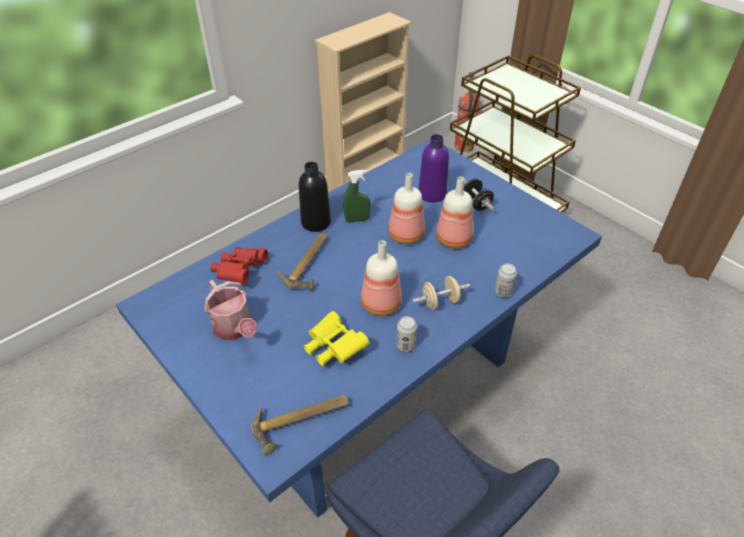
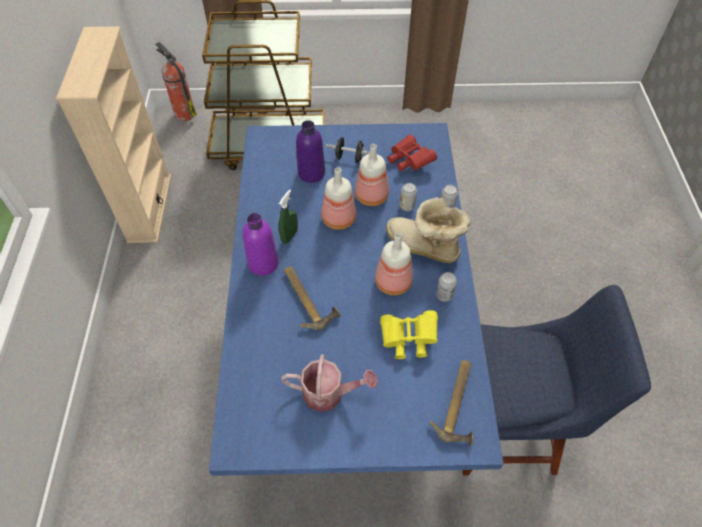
camera: 50 degrees left, 10 degrees up
(239, 272) = (266, 351): red binoculars -> red binoculars (409, 161)
(316, 222) = (263, 263): black bottle -> purple bottle
(440, 302) = (423, 248): beige dumbbell -> boot
(471, 266) = (407, 206): none -> can

